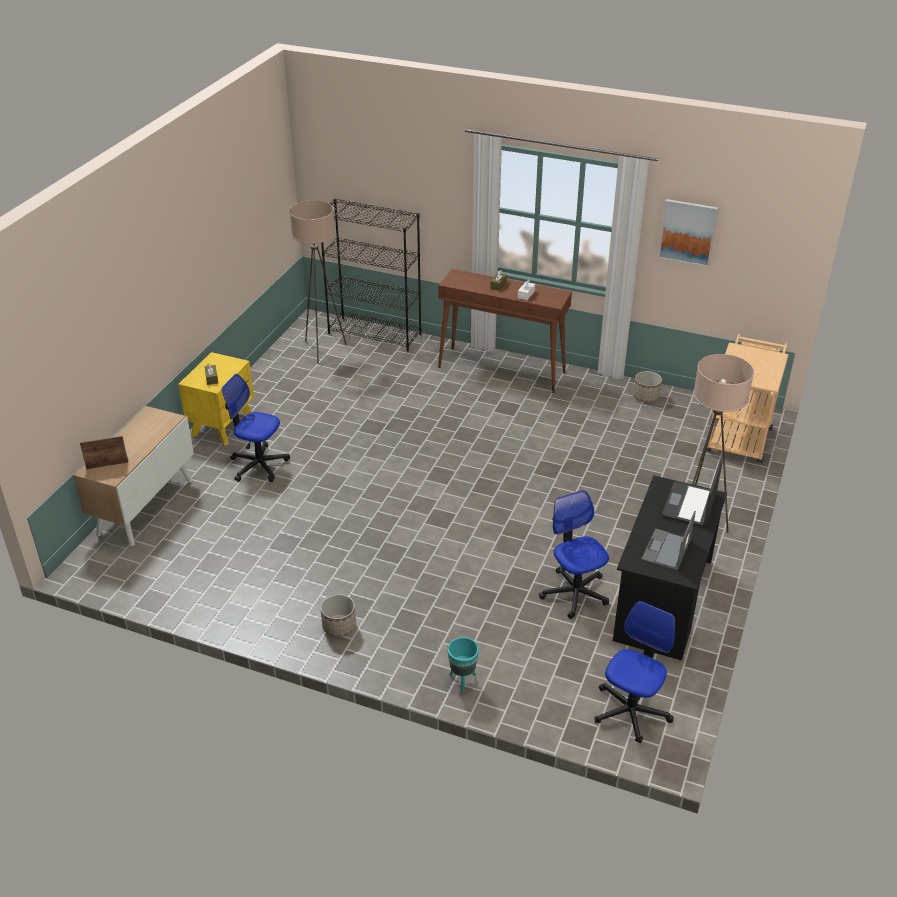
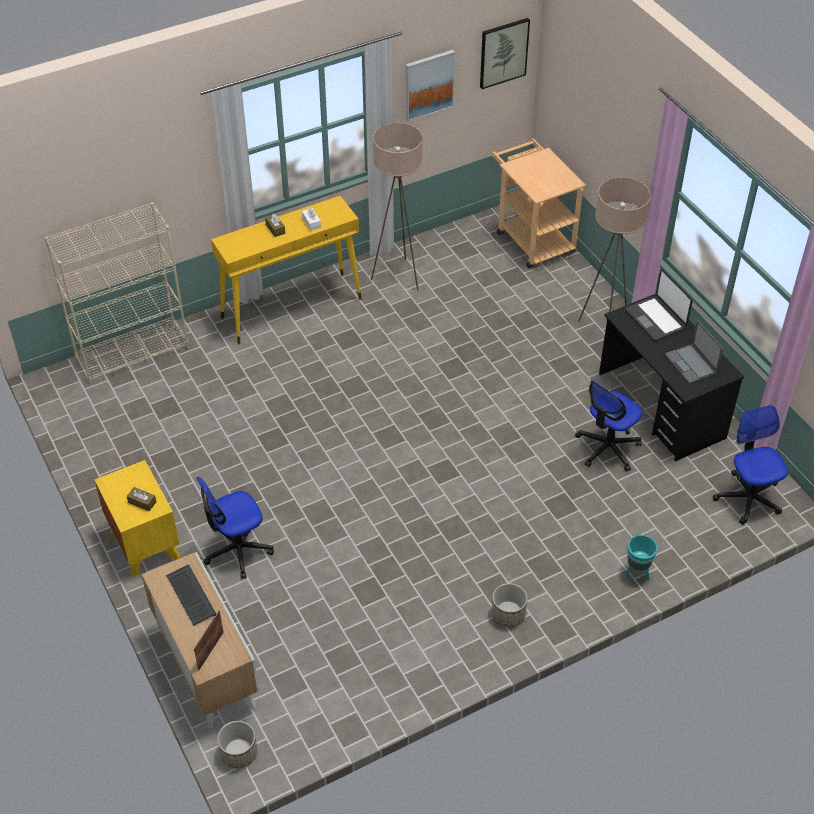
camera: 50 degrees left, 10 degrees up
(146, 433) = (190, 595): none -> keyboard
(323, 350) = (112, 403): beige floor lamp -> beige floor lamp (398, 276)
(375, 334) = (133, 352): black bookcase -> beige bookcase
(502, 370) = (292, 308): brown console table -> yellow console table
(575, 593) = (607, 448): office chair -> office chair turned 60 degrees counterclockwise
(646, 396) = (429, 252): planter -> planter (239, 752)
(774, 237) = (503, 52): none -> picture

